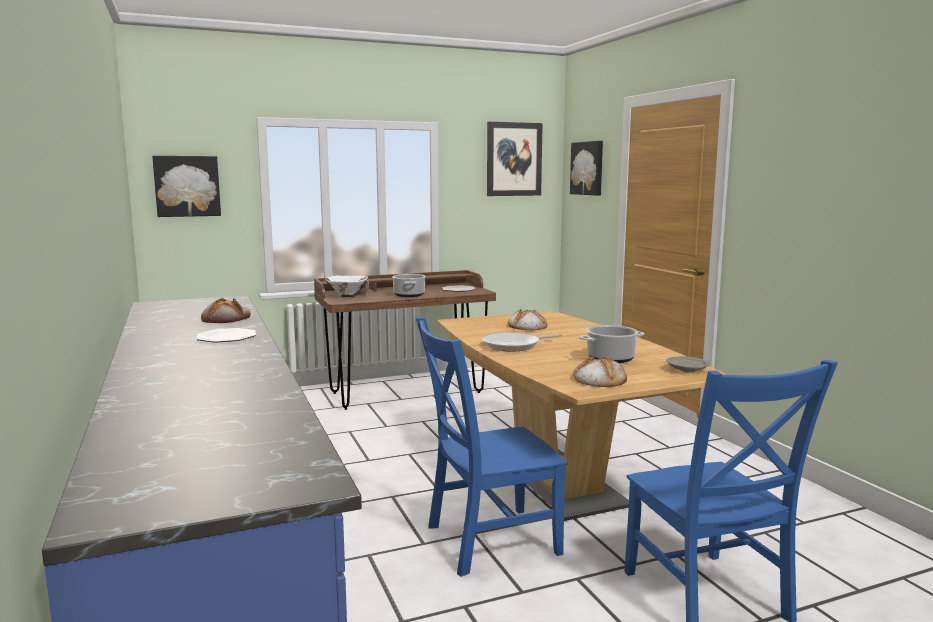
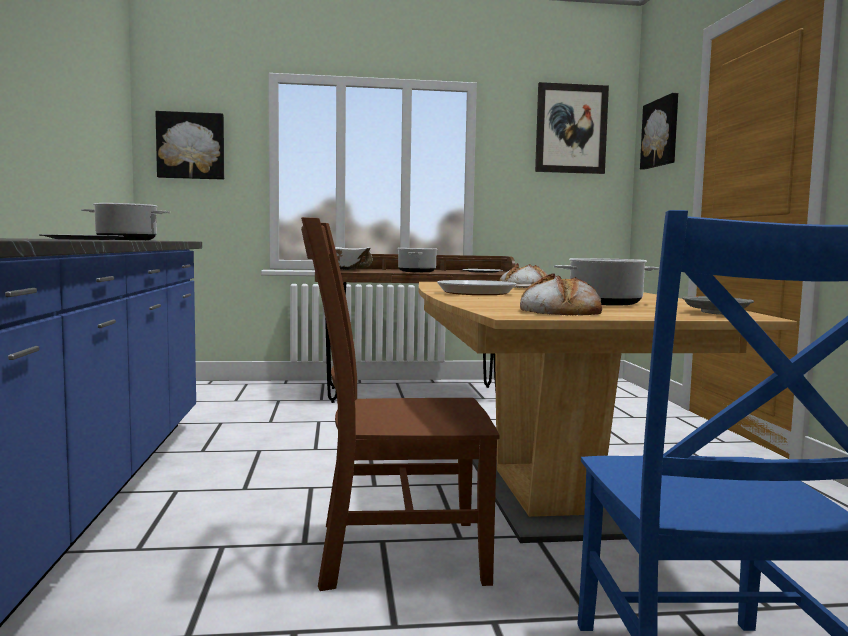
camera: 15 degrees right, 5 degrees down
(226, 318) = (127, 240): bread -> cooking pot
(486, 540) = (392, 552): blue chair -> brown chair

